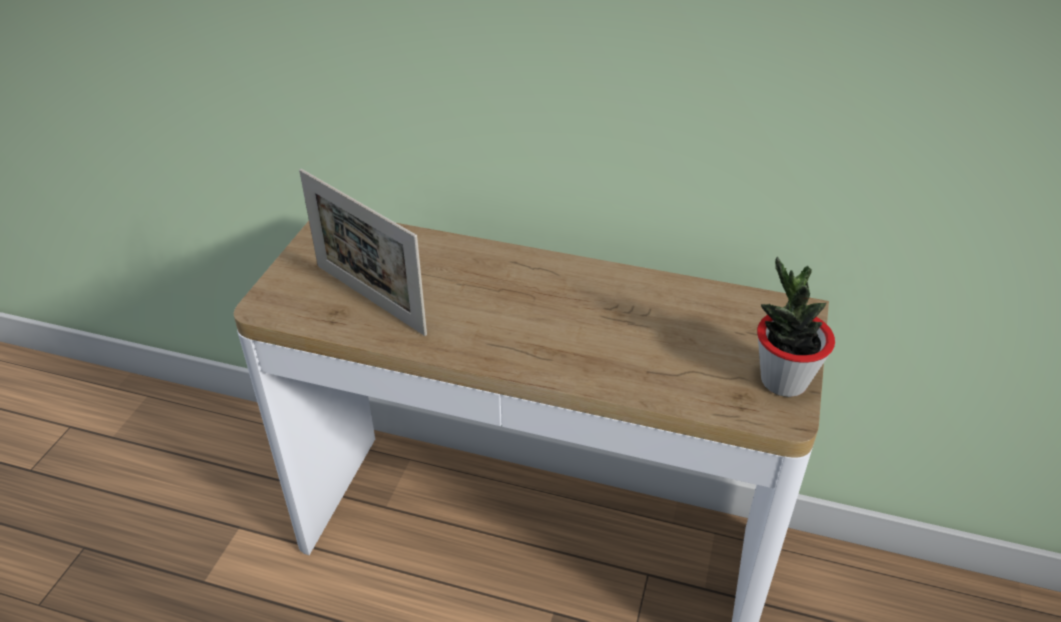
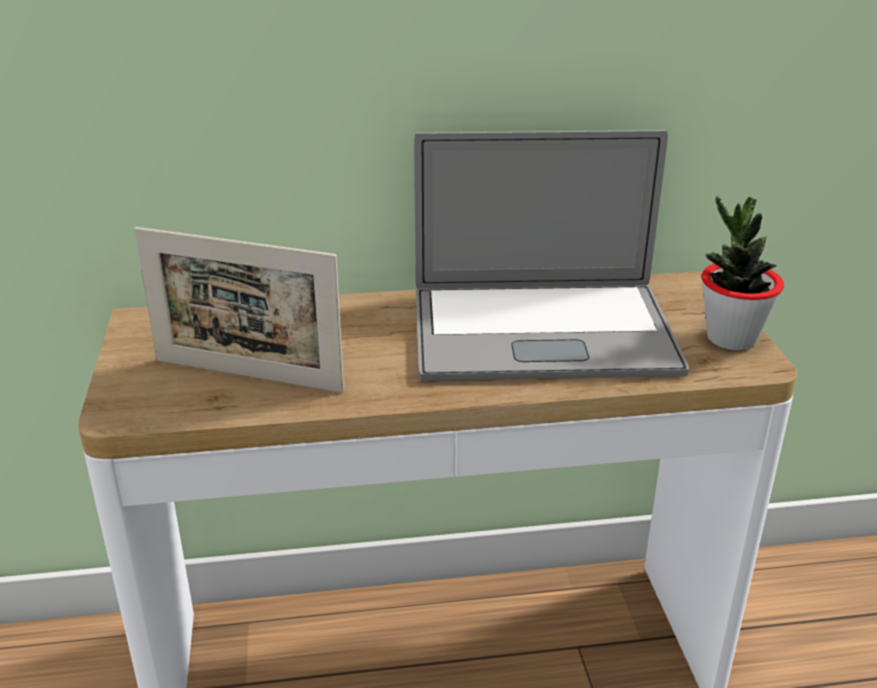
camera: 25 degrees left, 10 degrees down
(621, 324) = (542, 332): none -> laptop

